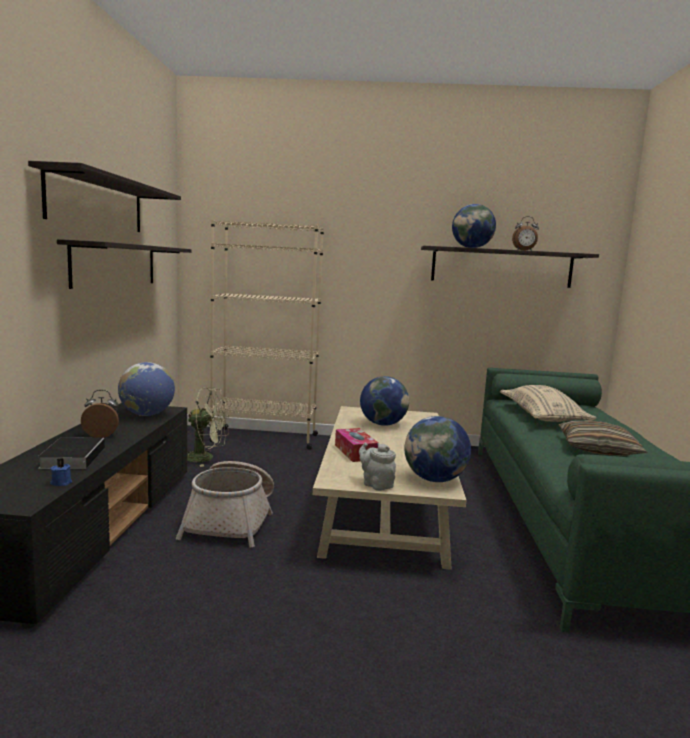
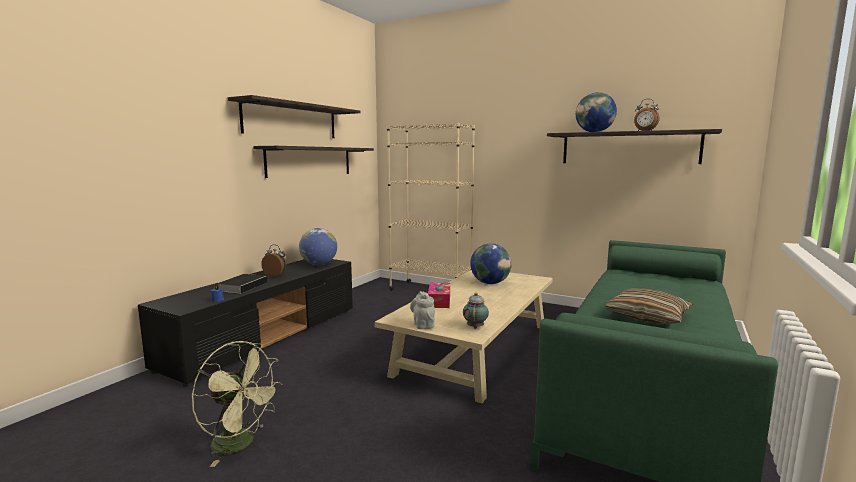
camera: 25 degrees right, 0 degrees up
(206, 458) = (376, 301): green fan -> green fan (241, 444)
(231, 520) = (354, 343): basket -> none
(435, 479) = (475, 327): globe -> teapot
(542, 417) = (632, 286): beige pillow -> none

